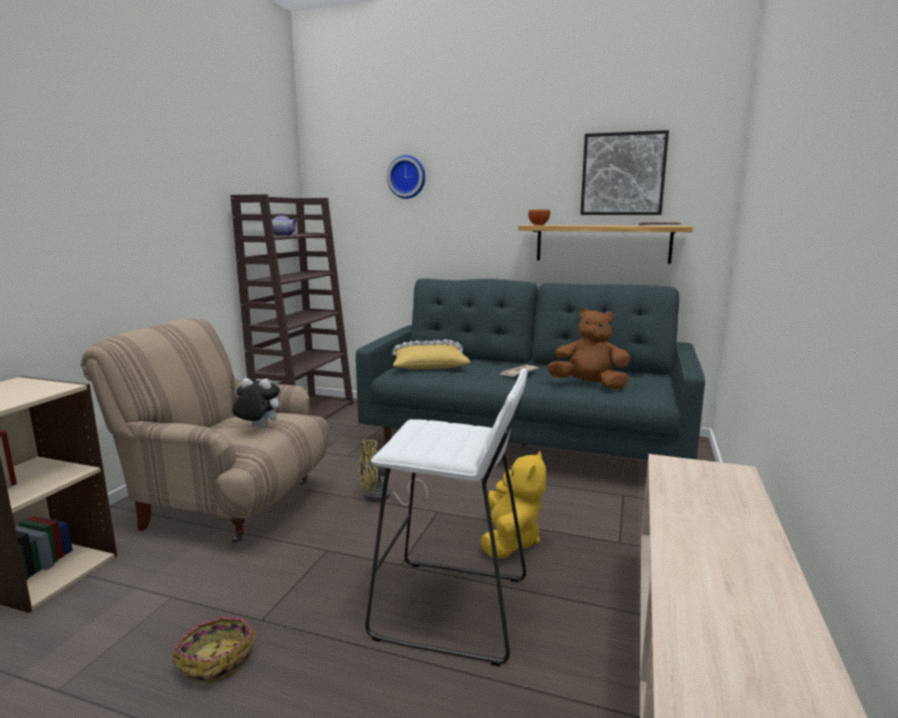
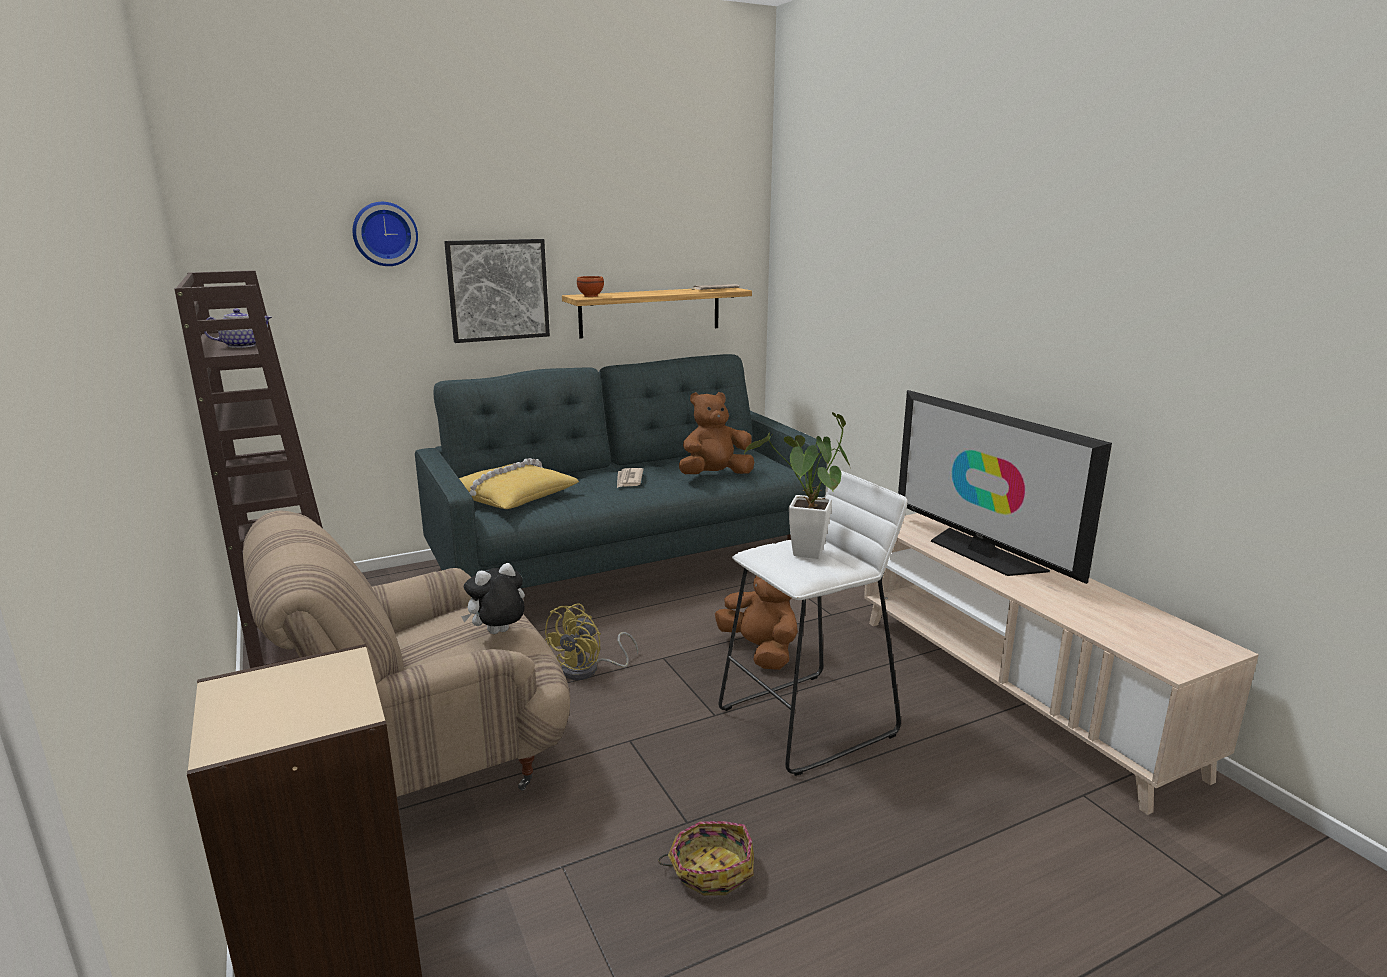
camera: 45 degrees left, 5 degrees up
(441, 437) = (806, 556): none -> potted plant
(510, 540) = (761, 651): yellow plush toy -> brown plush toy
(623, 174) = (665, 231): picture -> picture (498, 290)
(712, 519) = (982, 553): none -> television

